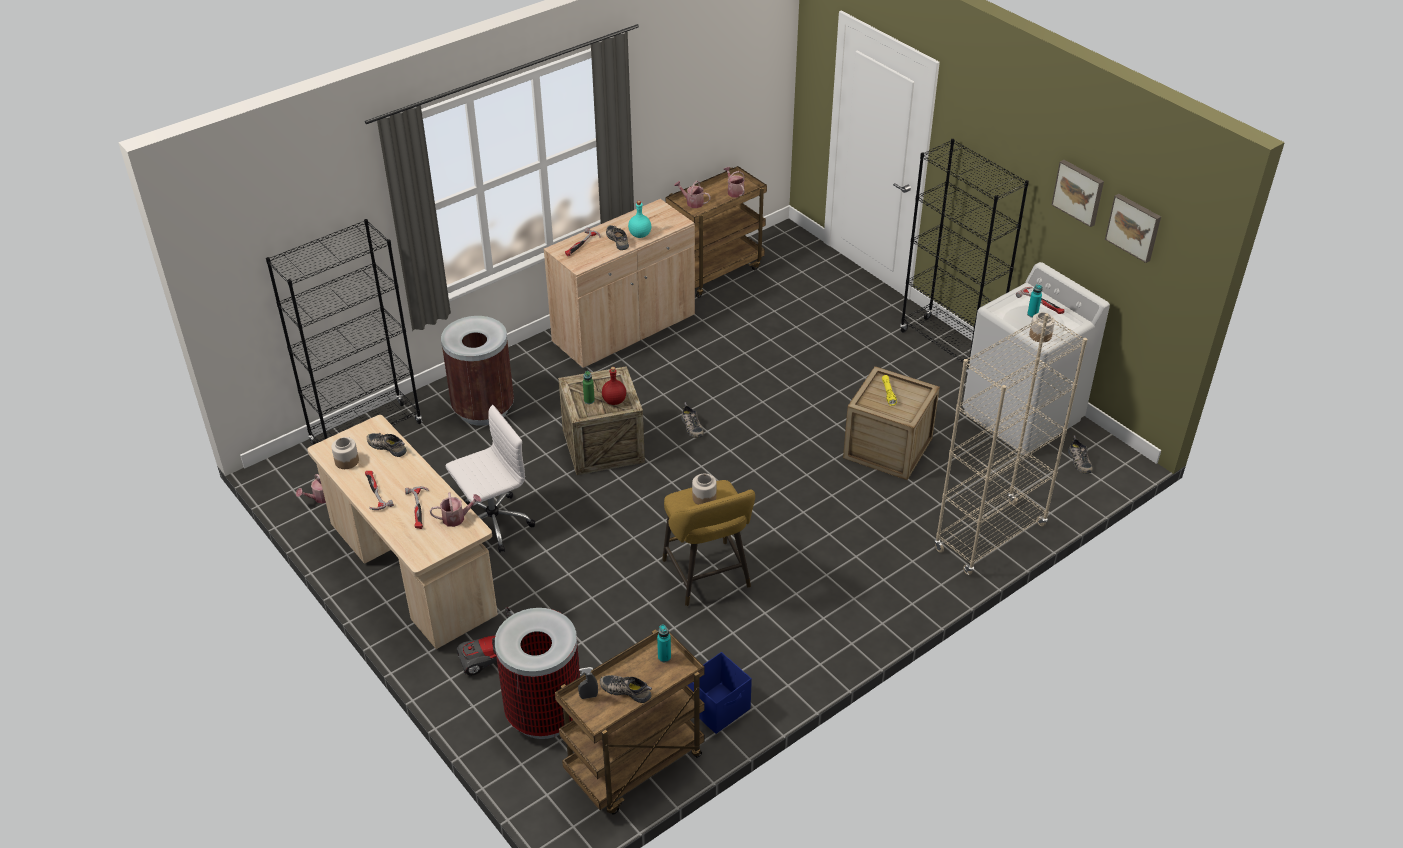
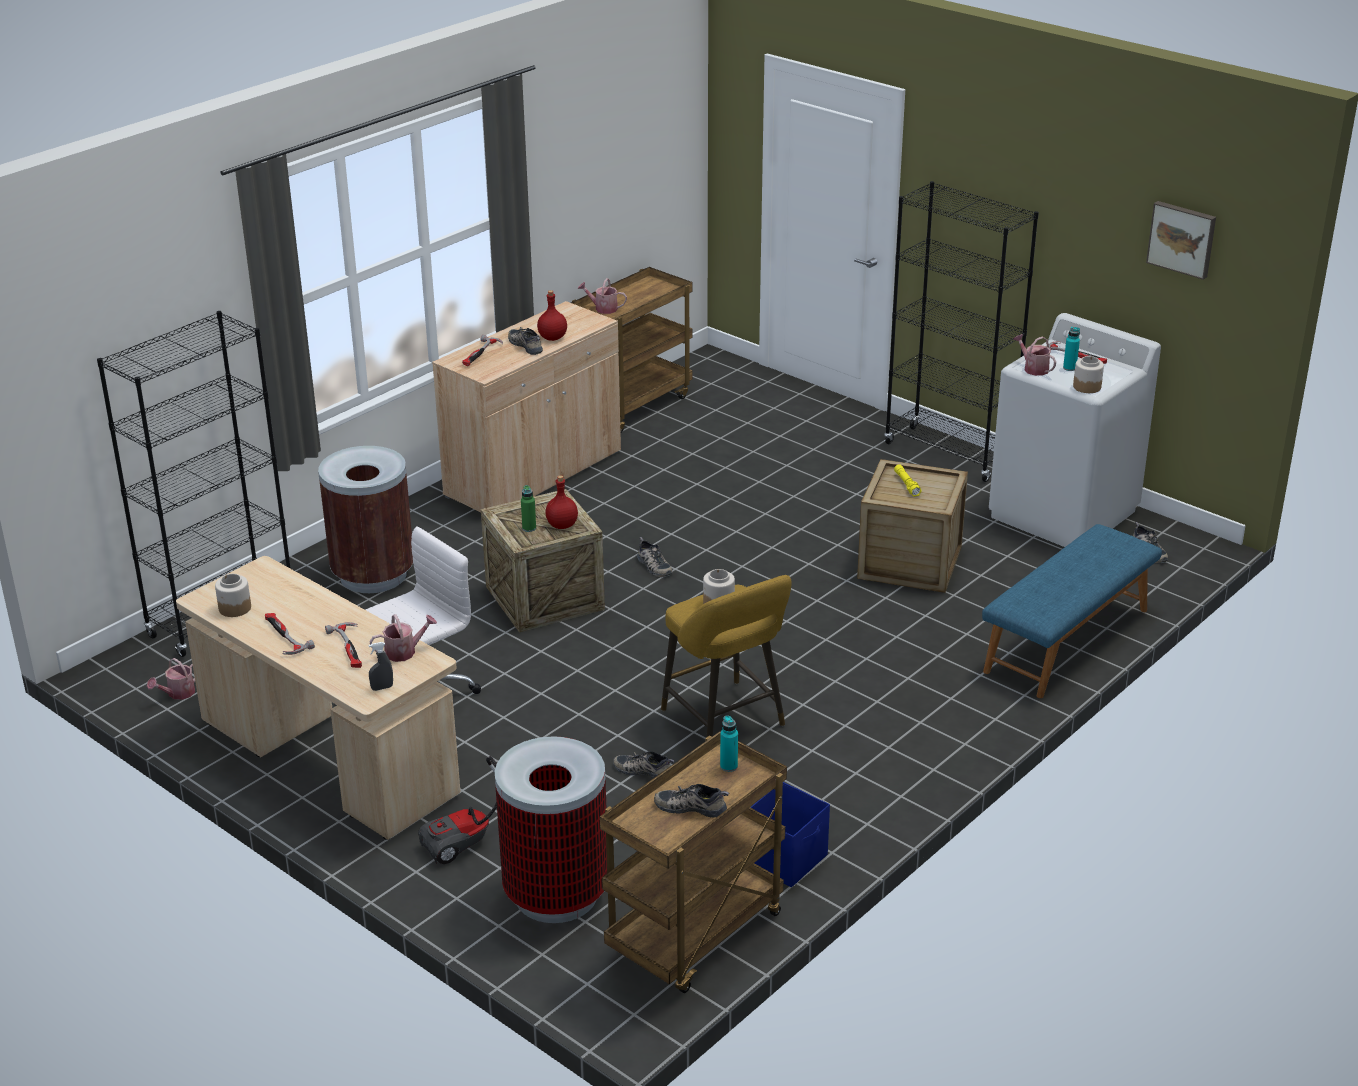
camera: 10 degrees left, 10 degrees down
(388, 446) = (286, 587): shoe -> shoe (644, 770)
(588, 696) = (643, 819): grey spray bottle -> grey spray bottle (382, 688)
(639, 235) = (552, 338): turquoise bottle -> red bottle
(734, 191) = (652, 293): watering can -> watering can (1033, 368)
(990, 538) = (1068, 641): beige bookcase -> blue bench
(1079, 192) = (1105, 211): picture -> none

